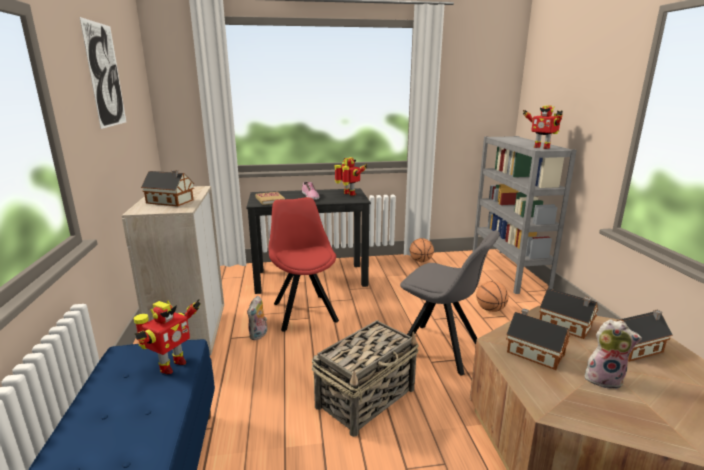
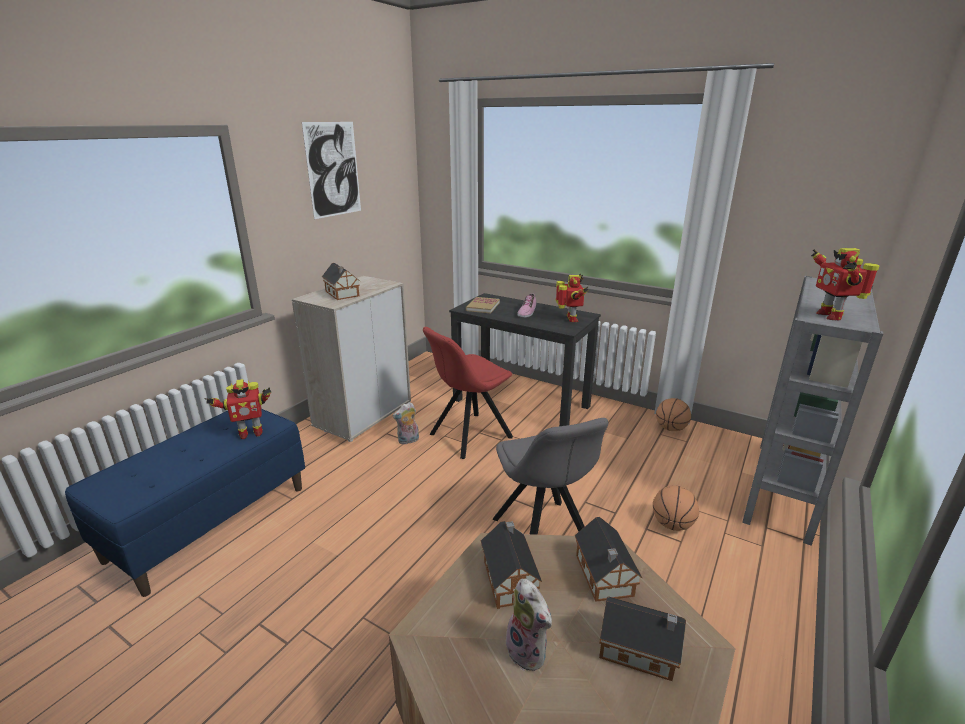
camera: 40 degrees right, 5 degrees up
(304, 312) = (469, 435): red chair -> red chair turned 150 degrees counterclockwise
(367, 397) = (414, 541): basket -> none

